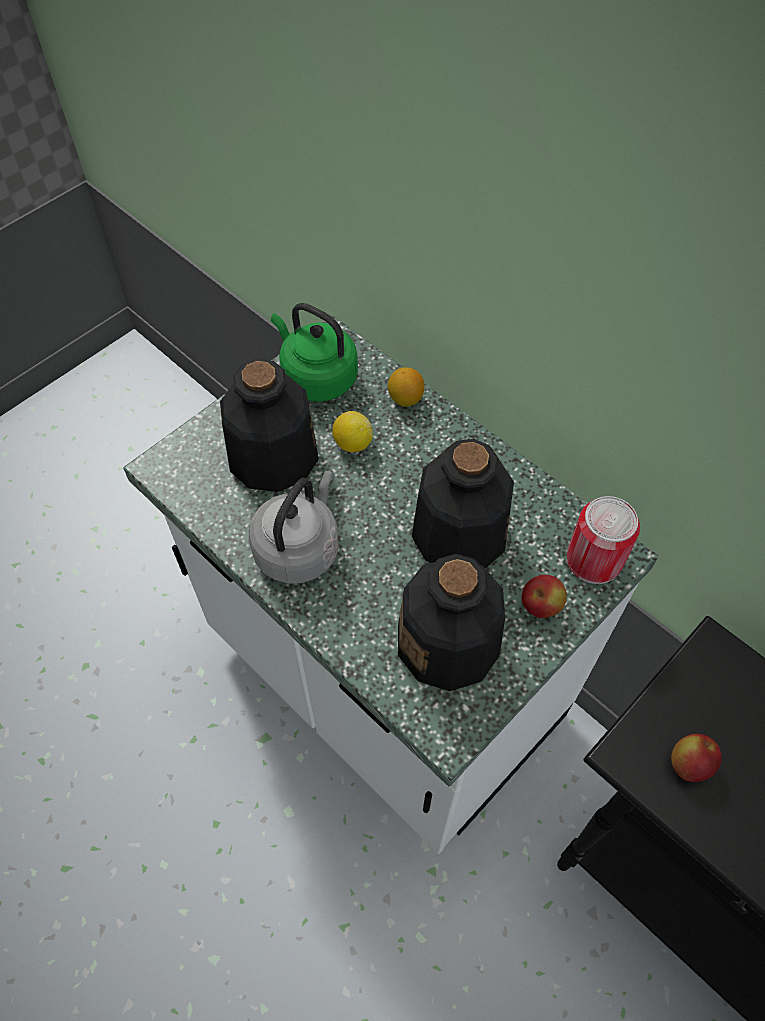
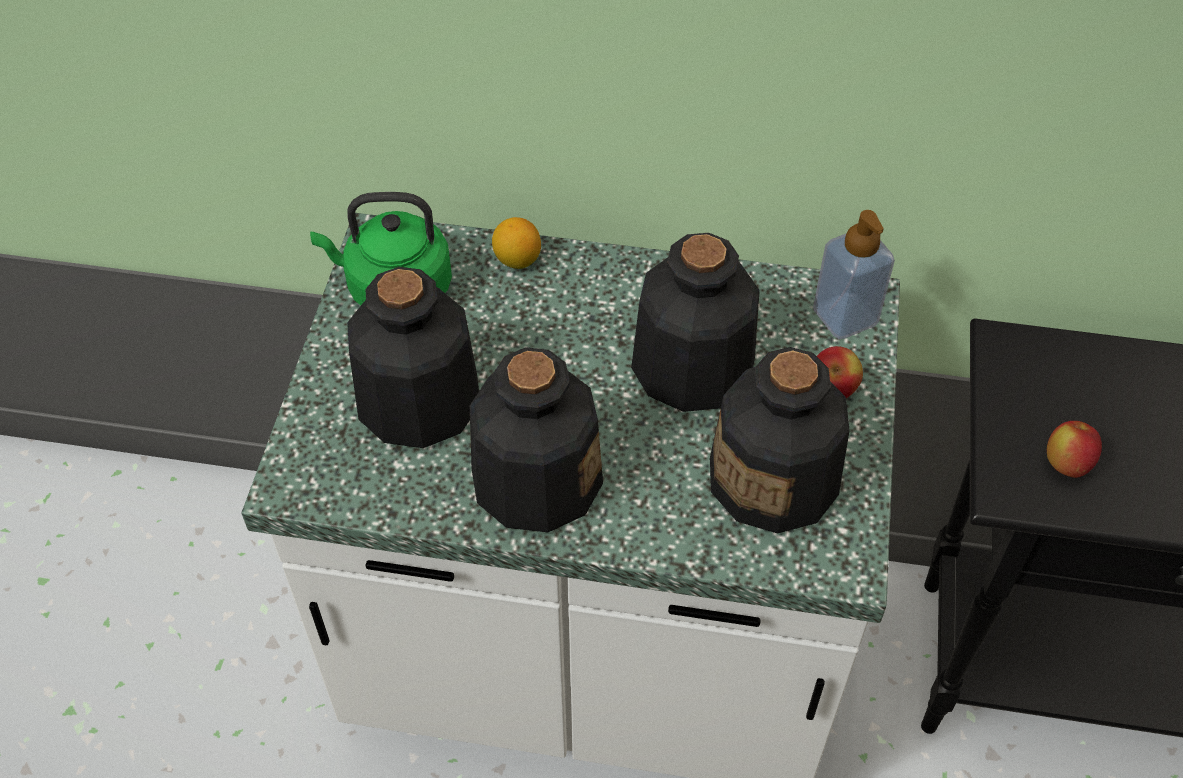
camera: 35 degrees left, 5 degrees down
(299, 548) = (535, 478): grey kettle -> bottle
(352, 443) = (499, 337): lemon -> none
(594, 560) = (845, 316): can -> soap dispenser

